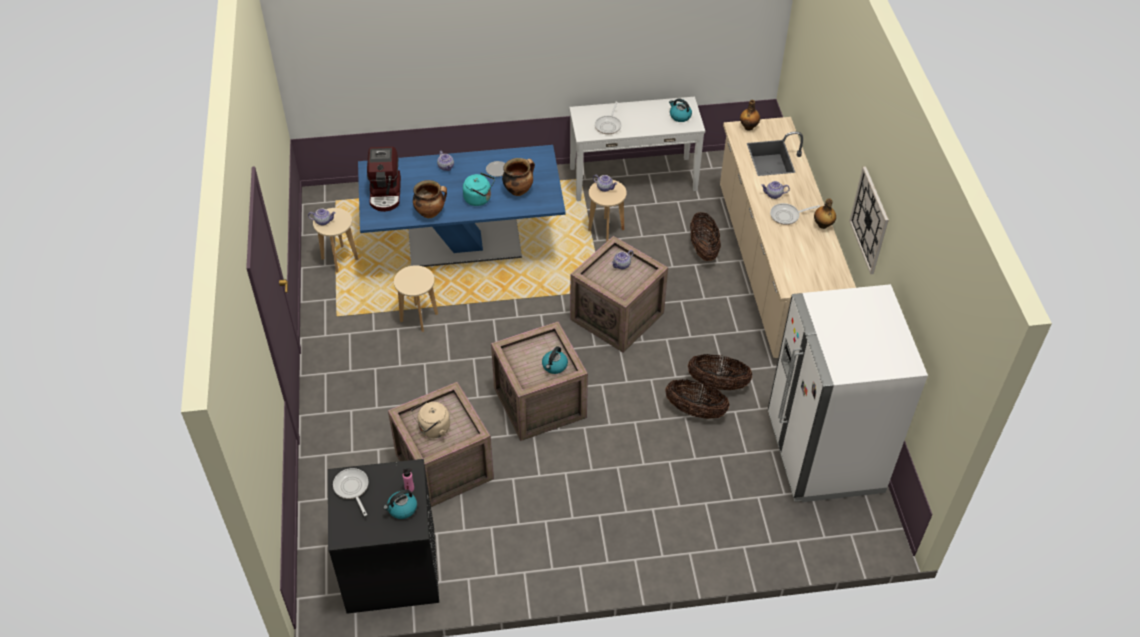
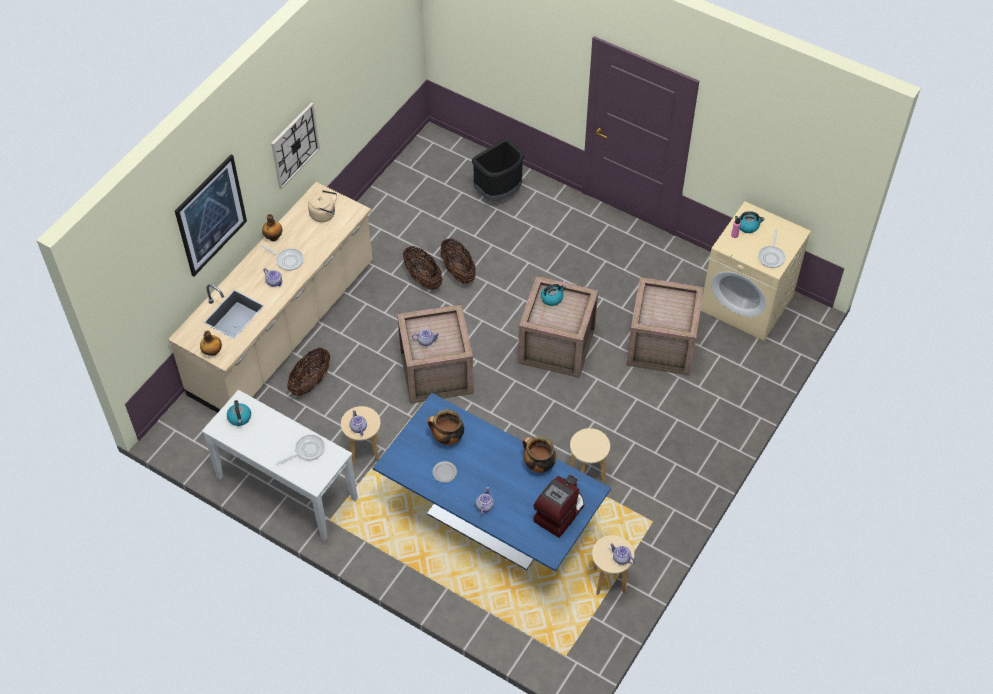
camera: 140 degrees left, 5 degrees up
(390, 570) = (747, 303): black washing machine -> beige washing machine
(433, 429) = (673, 308): beige kettle -> beige kettle (324, 214)
(479, 199) = (487, 452): turquoise kettle -> none
(749, 520) = (499, 192): none -> black trash can
(824, 453) = (409, 197): white fridge -> none
(833, 106) = (211, 215): none -> picture

